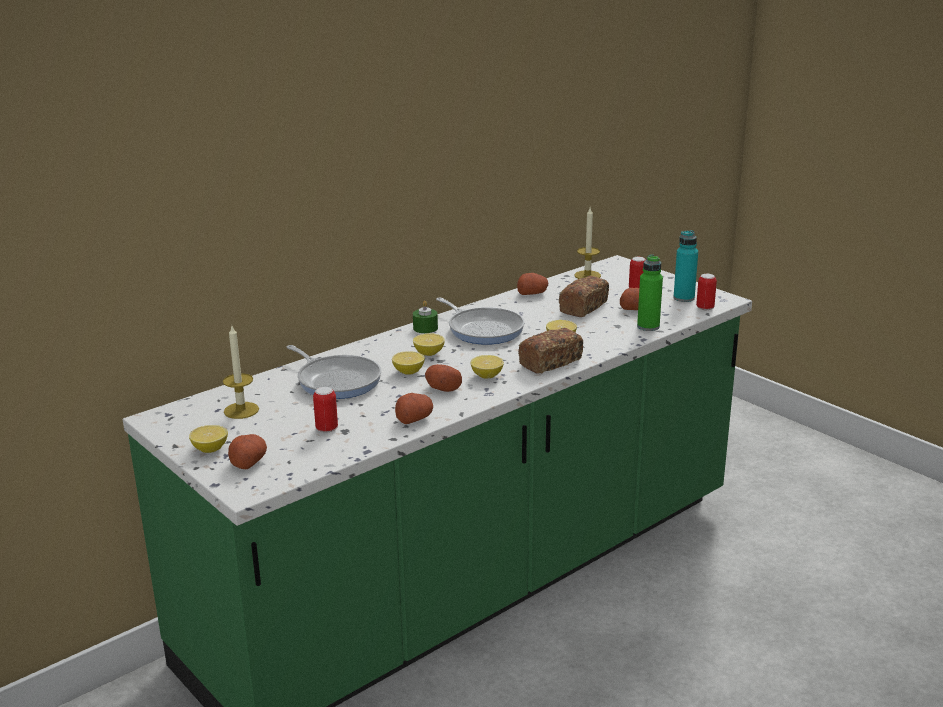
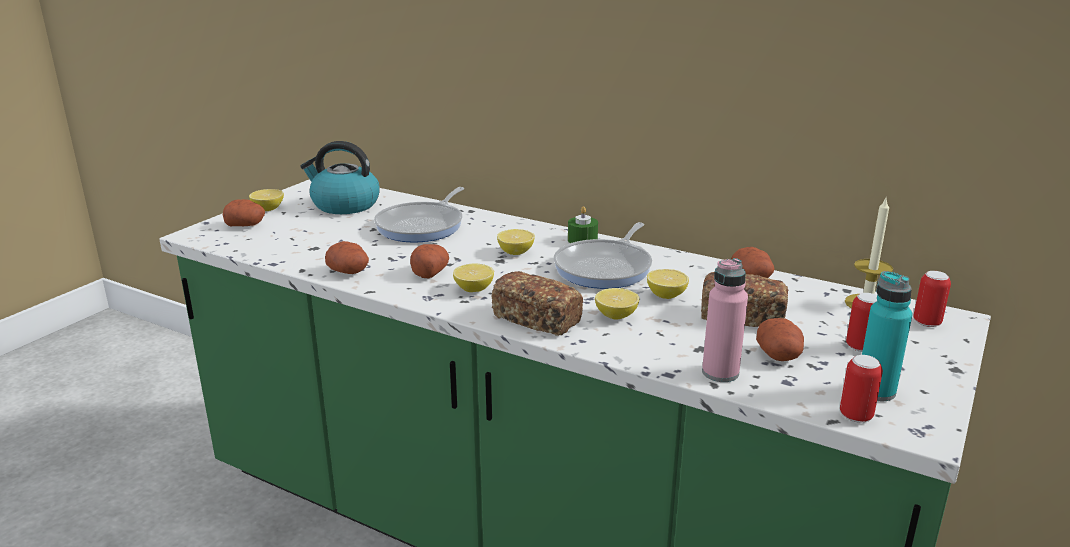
camera: 70 degrees right, 0 degrees up
(241, 410) = (344, 205): candle -> kettle
(326, 429) = (316, 240): can -> can (927, 322)
(408, 372) = (461, 251): lemon -> lemon (666, 295)
(648, 326) = (720, 373): green bottle -> pink bottle

